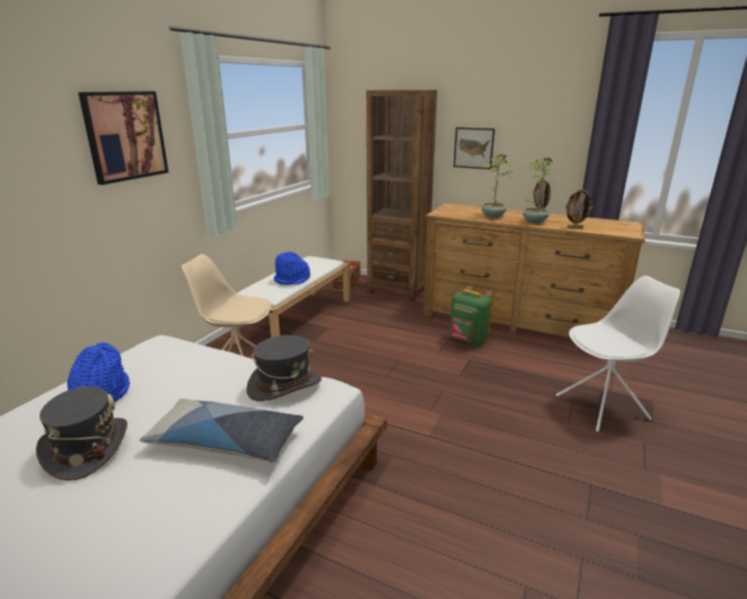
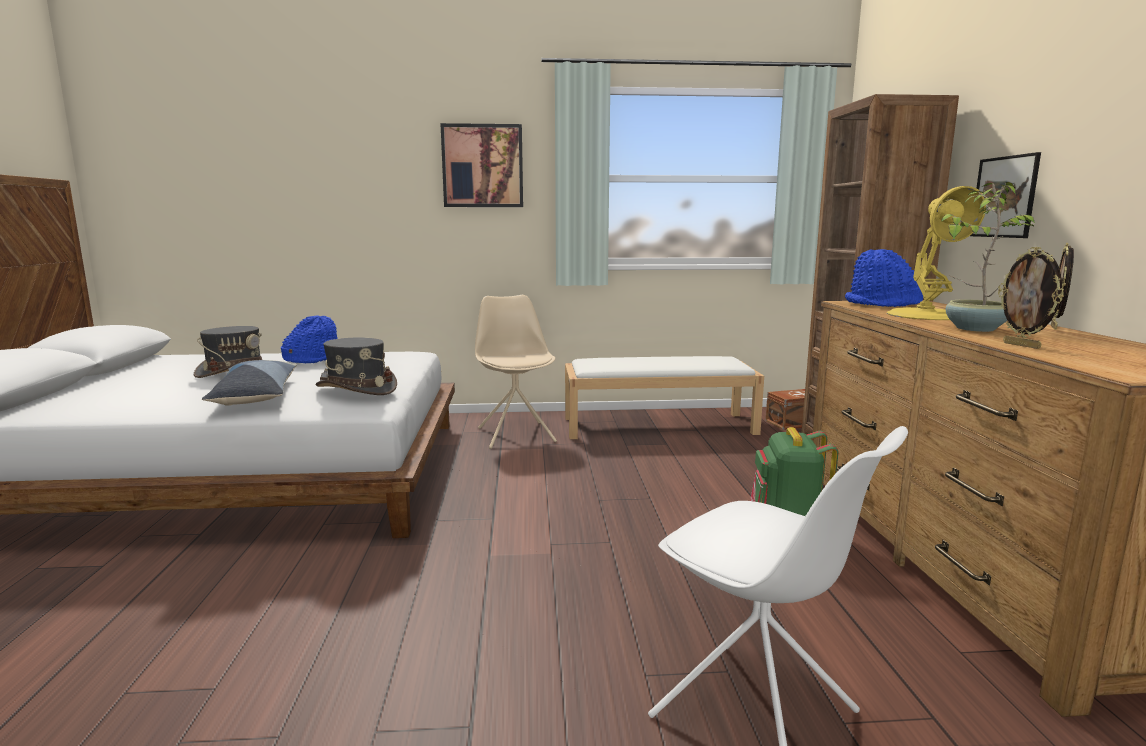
camera: 60 degrees right, 10 degrees down
(292, 280) = (644, 364): blue hat -> blue hat (882, 304)
(492, 216) = (926, 315): potted plant -> yellow table lamp

